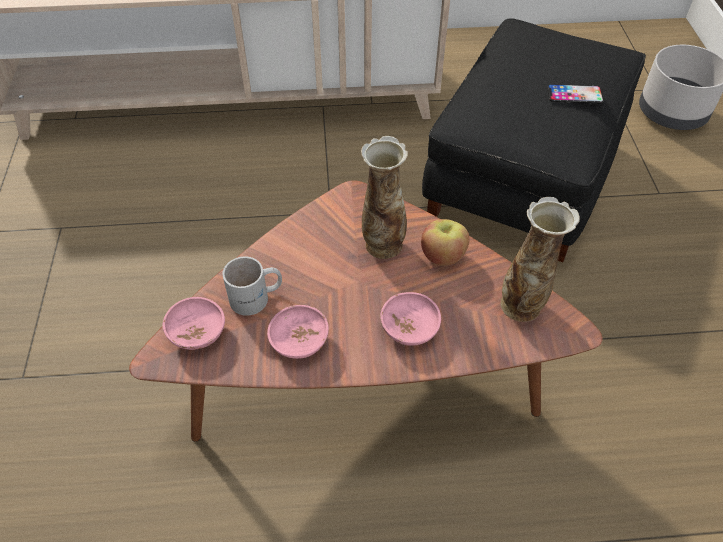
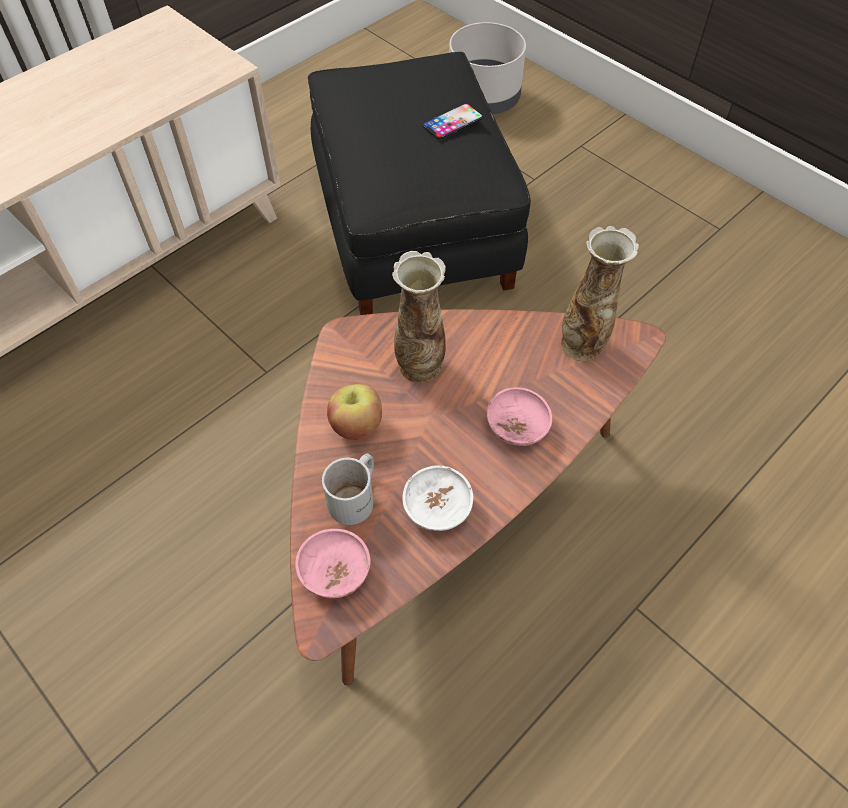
camera: 40 degrees left, 5 degrees up
(299, 341) = (437, 508): pink bowl -> white bowl
(443, 256) = (480, 342): apple -> apple (356, 425)

